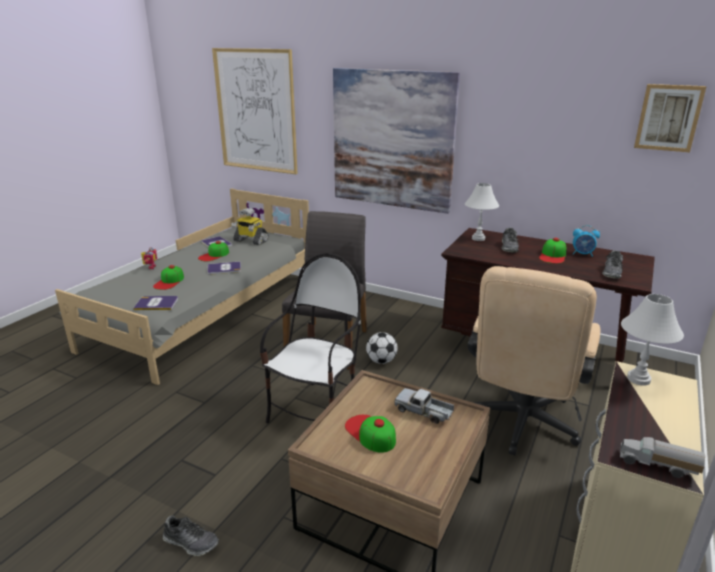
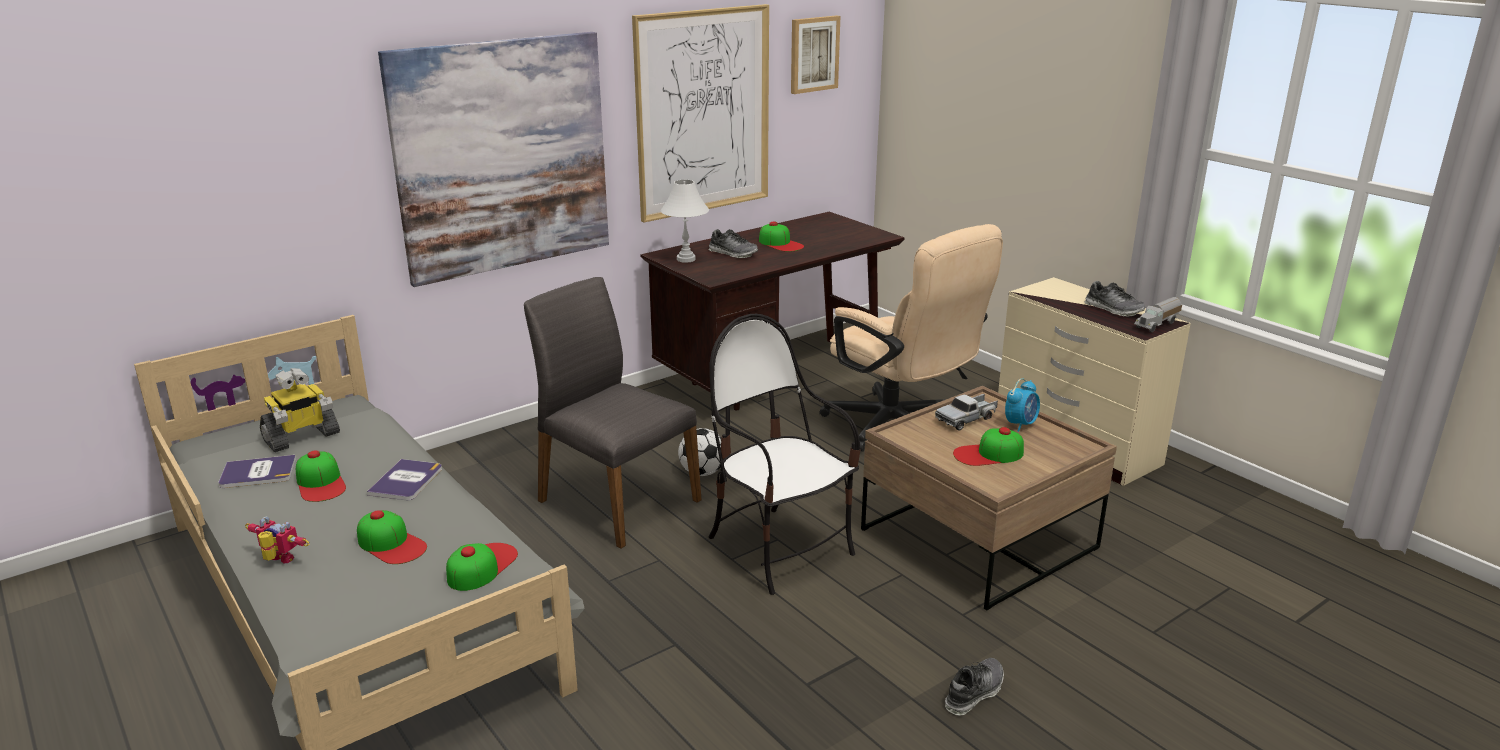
camera: 65 degrees left, 0 degrees up
(156, 304) = (481, 566): book -> cap
(256, 111) = (187, 169): picture -> picture (703, 112)
(582, 254) = (792, 232): alarm clock -> alarm clock (1021, 424)
(612, 272) = (849, 236): shoe -> shoe (1113, 309)
(639, 379) = (1042, 293): white table lamp -> none

